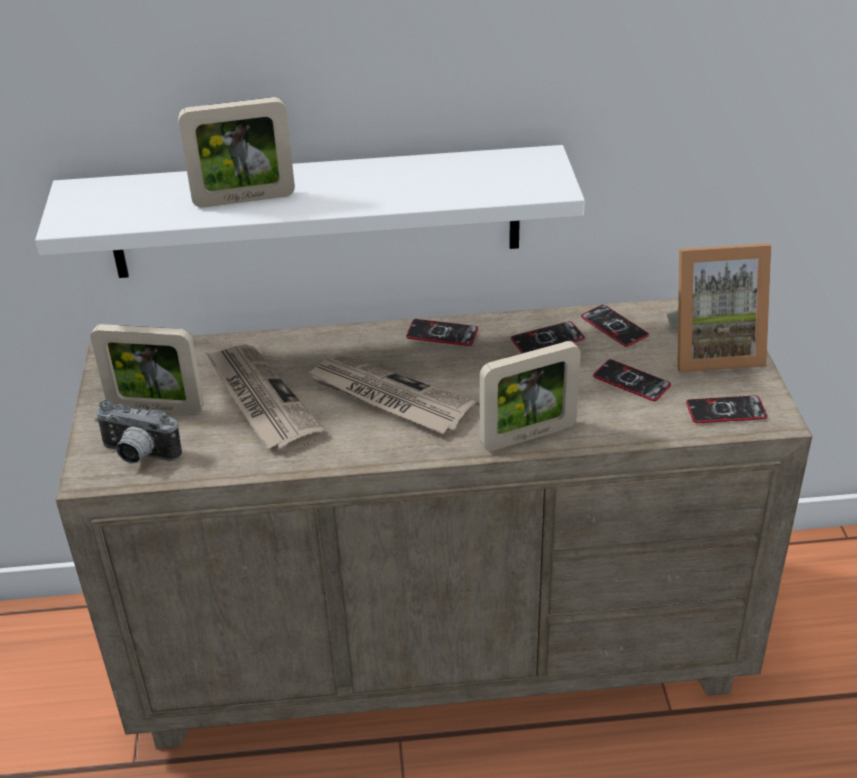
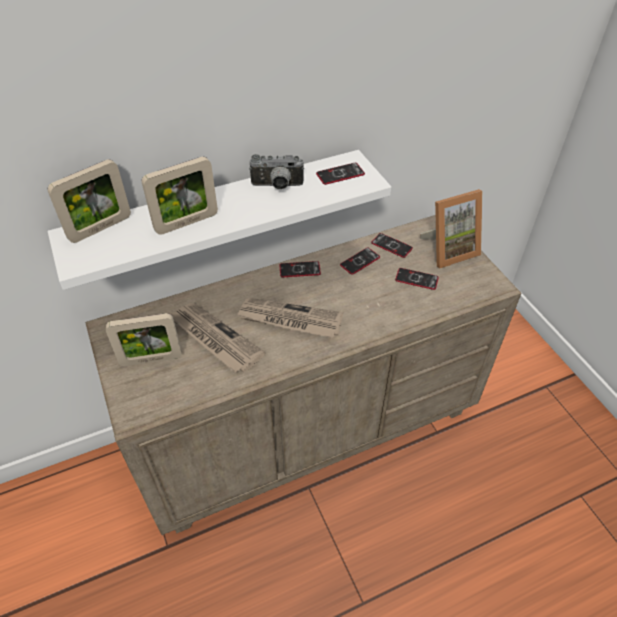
camera: 20 degrees left, 10 degrees up
(137, 456) = (155, 396): camera -> camera (277, 186)
(528, 436) = (378, 327): picture frame -> picture frame (100, 228)
(726, 411) = (472, 287): phone -> phone (340, 174)

